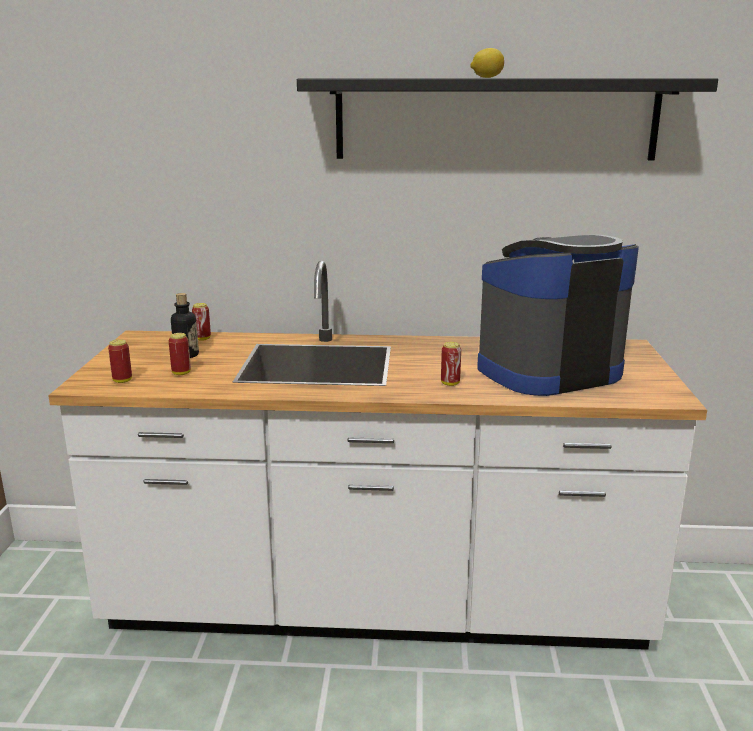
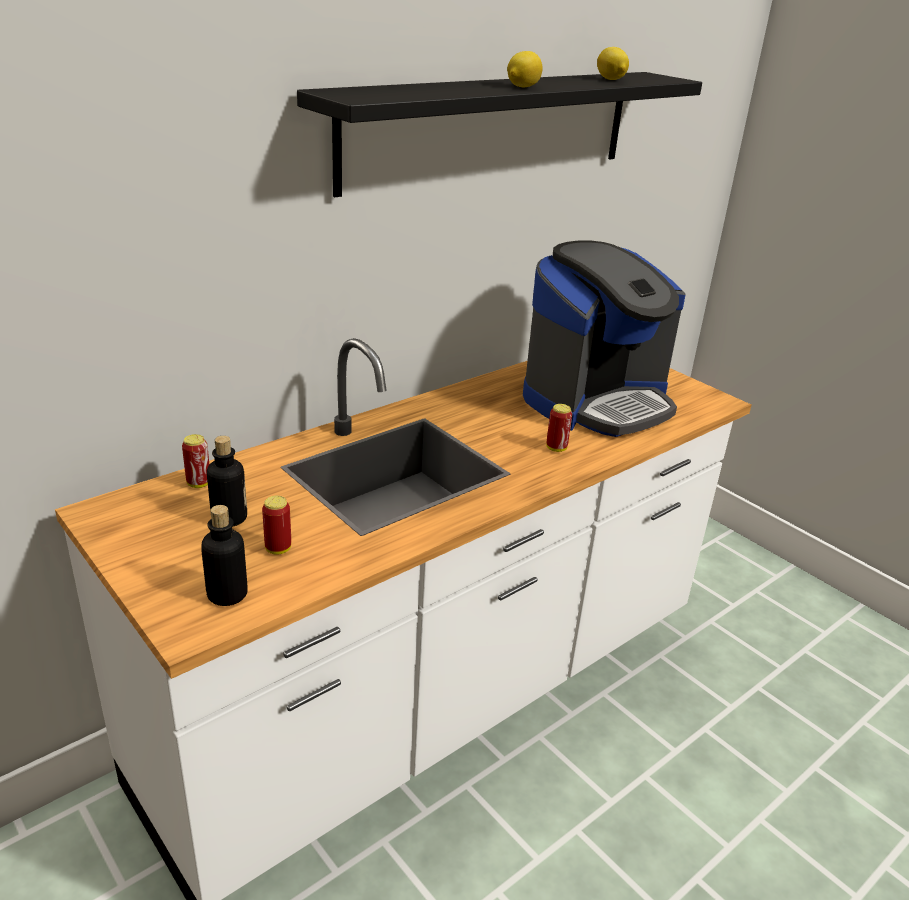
camera: 45 degrees left, 10 degrees up
(122, 381) = (227, 594): can -> bottle
(546, 370) = (597, 402): coffee machine -> coffee machine turned 150 degrees counterclockwise
(609, 77) = (611, 79): none -> lemon

